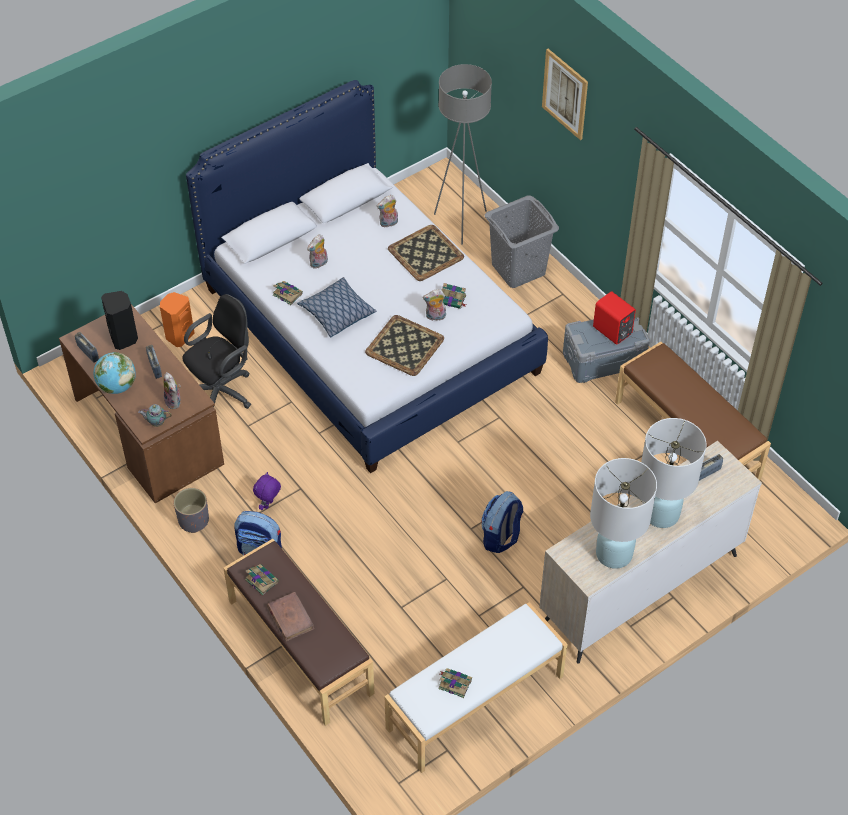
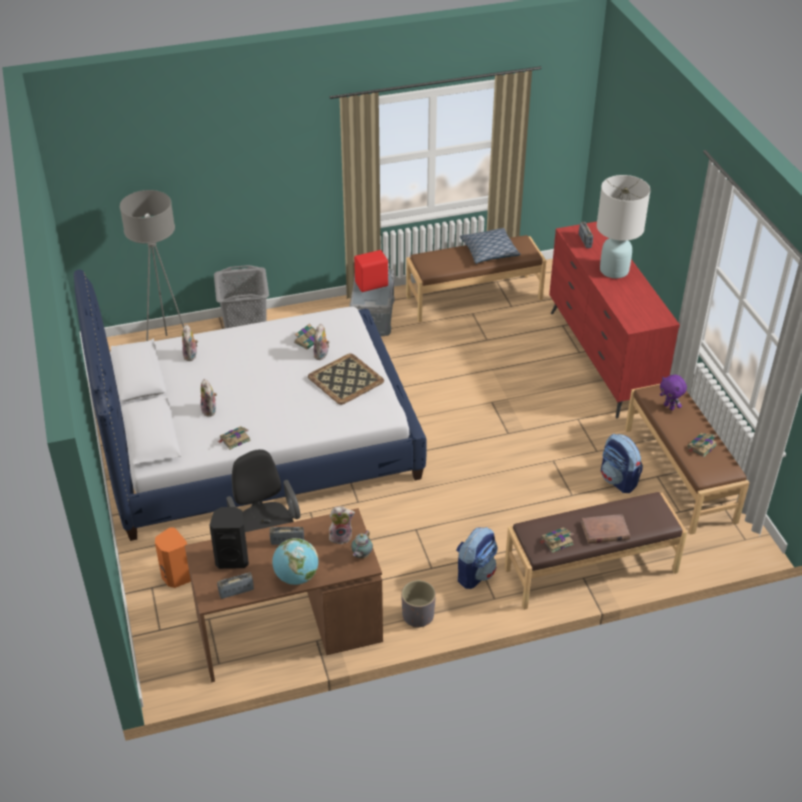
camera: 70 degrees left, 10 degrees down
(269, 505) = (424, 556): purple plush toy -> purple plush toy (669, 407)
(337, 313) = (280, 412): pillow -> pillow (489, 252)
(426, 252) = (243, 342): tray -> none
(475, 703) = (680, 474): white bench -> brown bench
(501, 537) = (524, 418): backpack -> backpack (618, 480)
(565, 94) = (225, 145): picture -> none
(613, 553) = (643, 301): white table lamp -> none
(639, 589) = (602, 359): beige dresser -> red dresser

